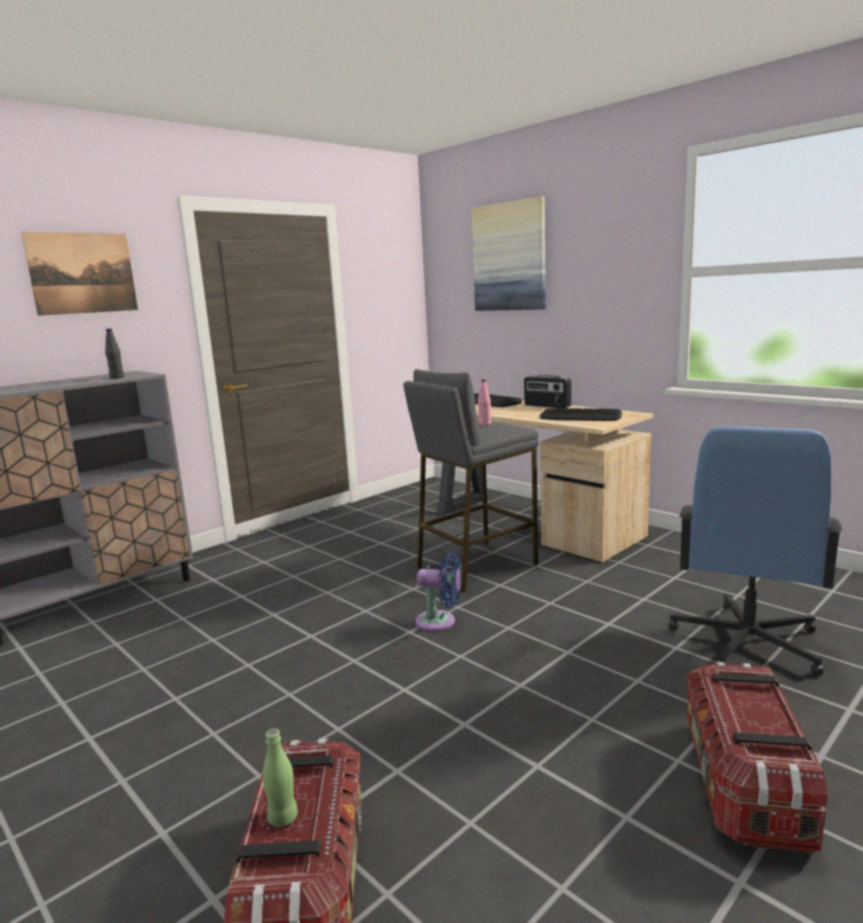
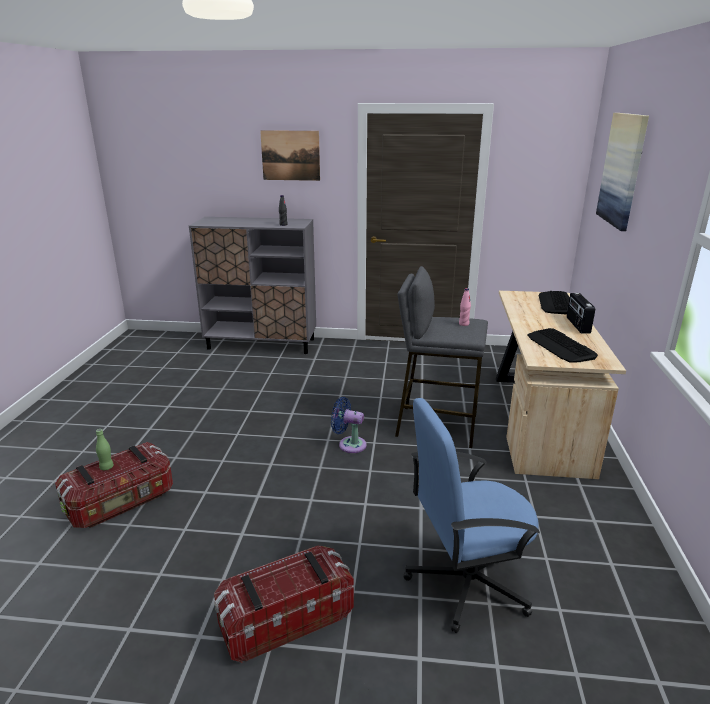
camera: 50 degrees right, 10 degrees up
(440, 622) = (349, 444): blue fan -> blue fan turned 135 degrees clockwise

